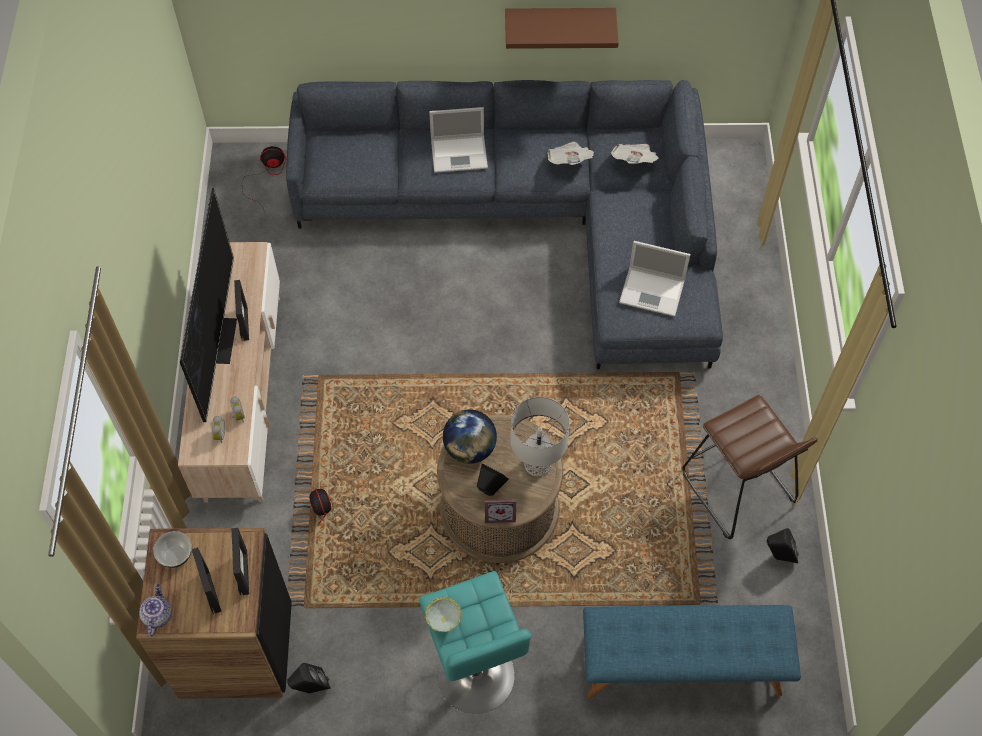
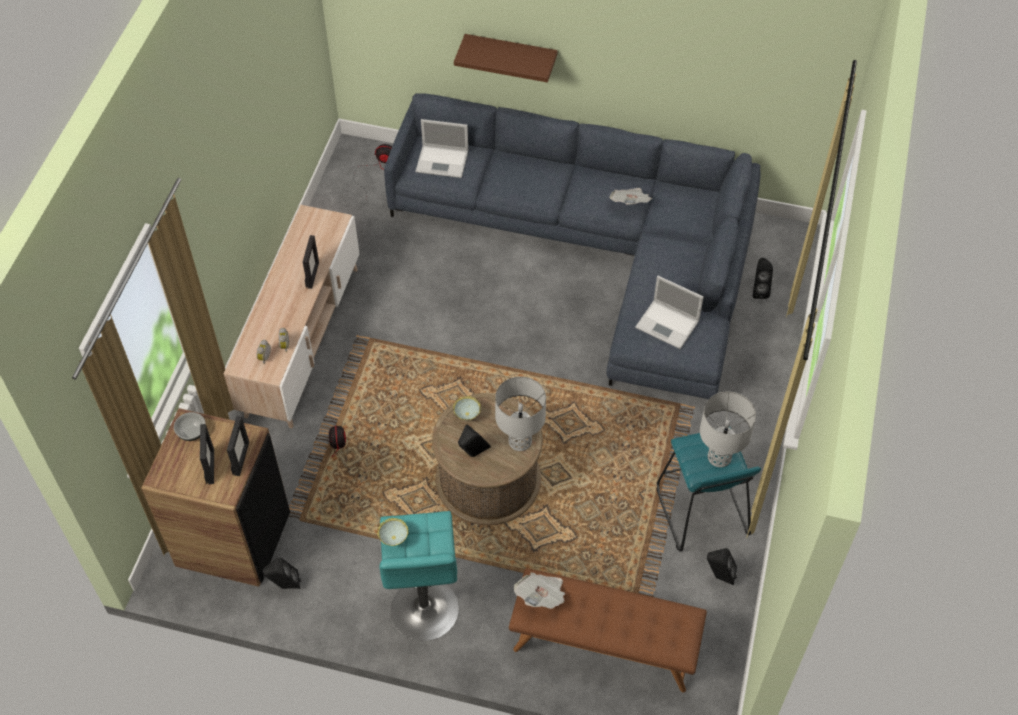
camera: 15 degrees right, 5 degrees down
(158, 615) = (163, 475): teapot -> none
(218, 339) = (287, 282): television -> none
(460, 153) = (538, 178): laptop -> laptop (443, 161)
(470, 449) = (467, 416): globe -> bowl
(500, 514) = (475, 473): picture frame -> none
(559, 22) = (642, 80): brown shelf -> brown shelf (510, 54)
(634, 161) = (687, 214): newspaper -> newspaper (541, 596)
(681, 666) = (604, 646): blue bench -> brown bench
(722, 225) = (759, 290): none -> black speaker
(737, 488) = (701, 511): brown stool -> turquoise stool
(760, 433) = (719, 457): none -> white table lamp

